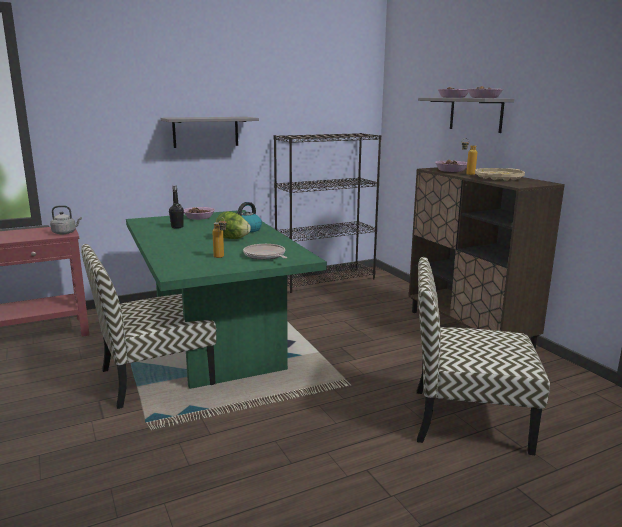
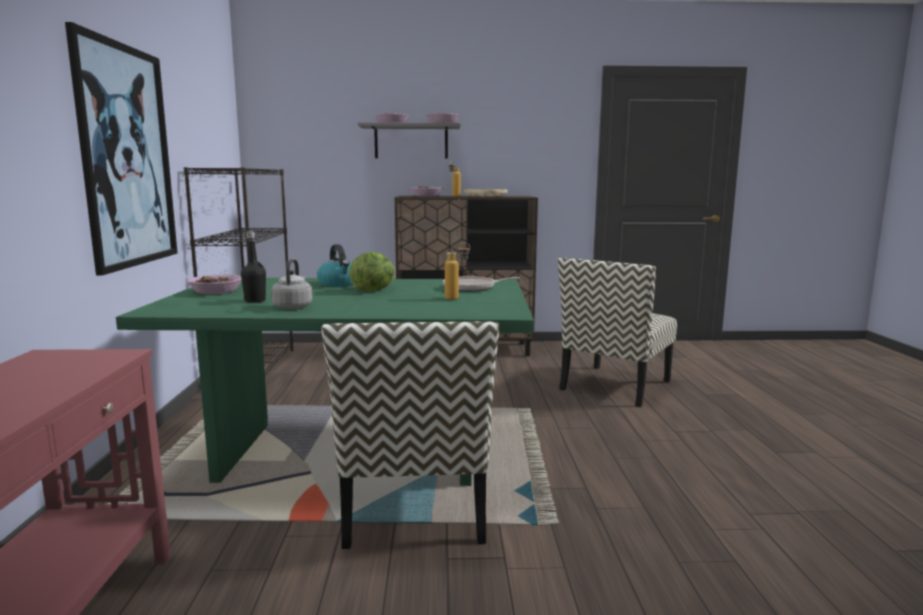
camera: 65 degrees left, 5 degrees down
(65, 233) = (101, 355): grey kettle -> grey kettle (293, 306)
(205, 132) = (127, 156): grey shelf -> picture

